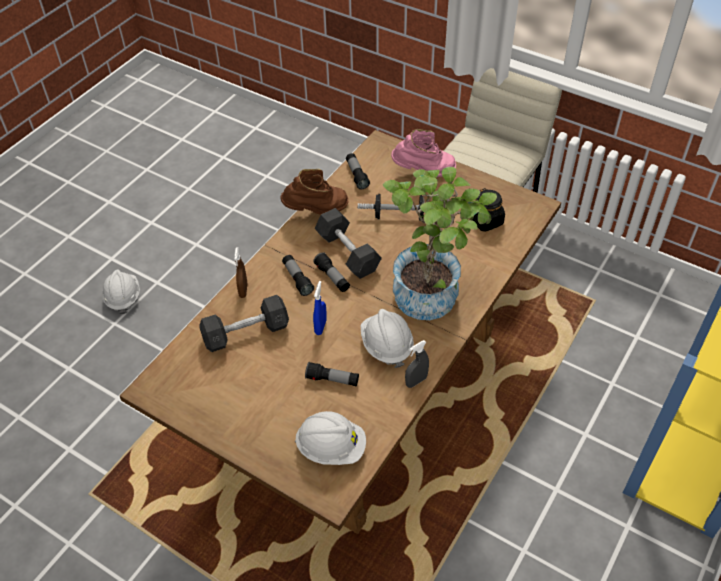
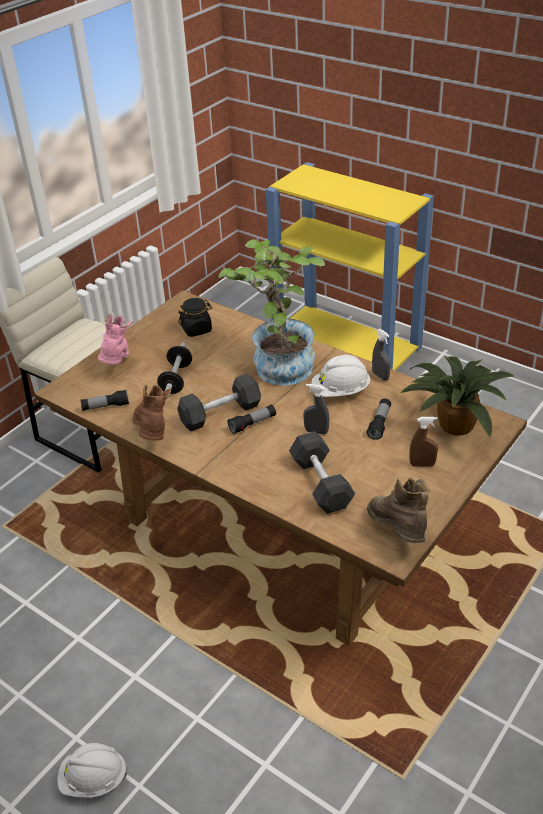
camera: 85 degrees left, 10 degrees down
(175, 392) = (398, 533): none -> brown boot
(243, 290) = (262, 488): brown spray bottle -> brown spray bottle (422, 464)
(297, 279) = (251, 448): flashlight -> none
(320, 327) = (316, 431): blue spray bottle -> grey spray bottle
(331, 448) = (453, 424): white hard hat -> potted plant

